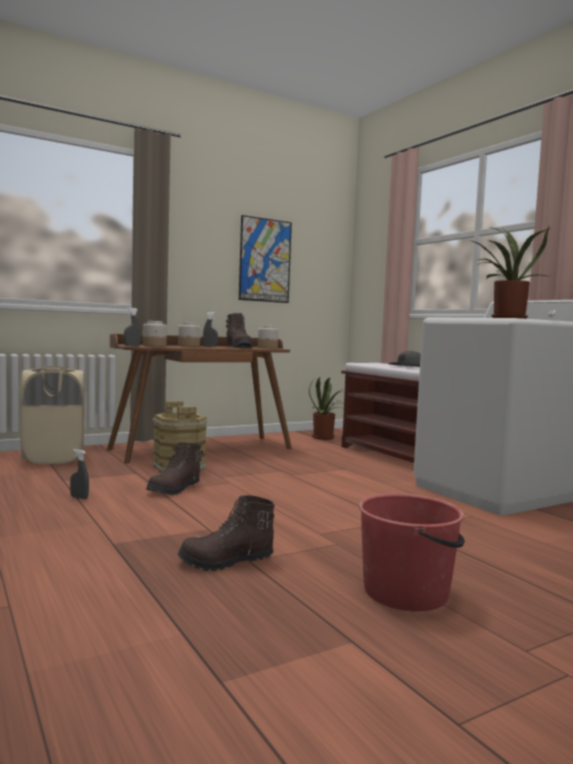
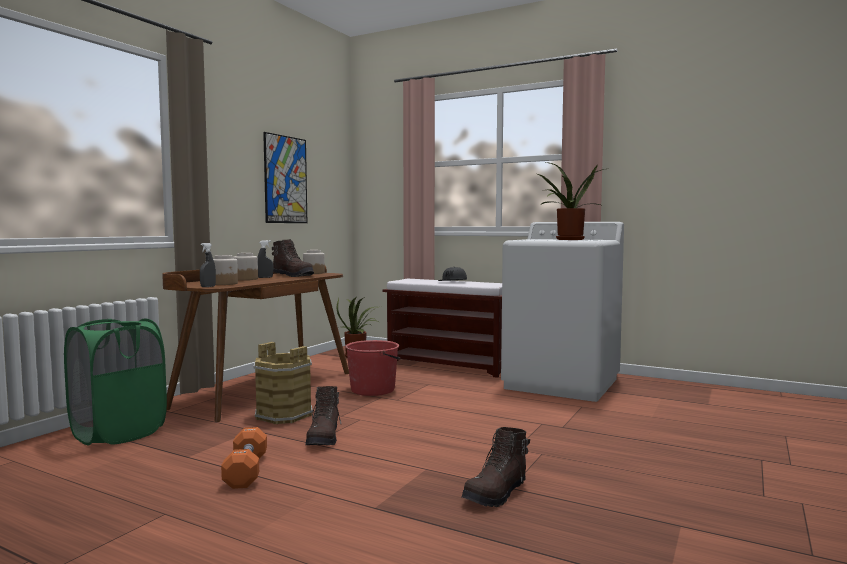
camera: 30 degrees left, 0 degrees up
(53, 458) = (118, 433): beige laundry basket -> green laundry basket
(79, 498) = (246, 471): grey spray bottle -> orange dumbbell
(407, 592) = (646, 478): red bucket -> red bucket (373, 390)

